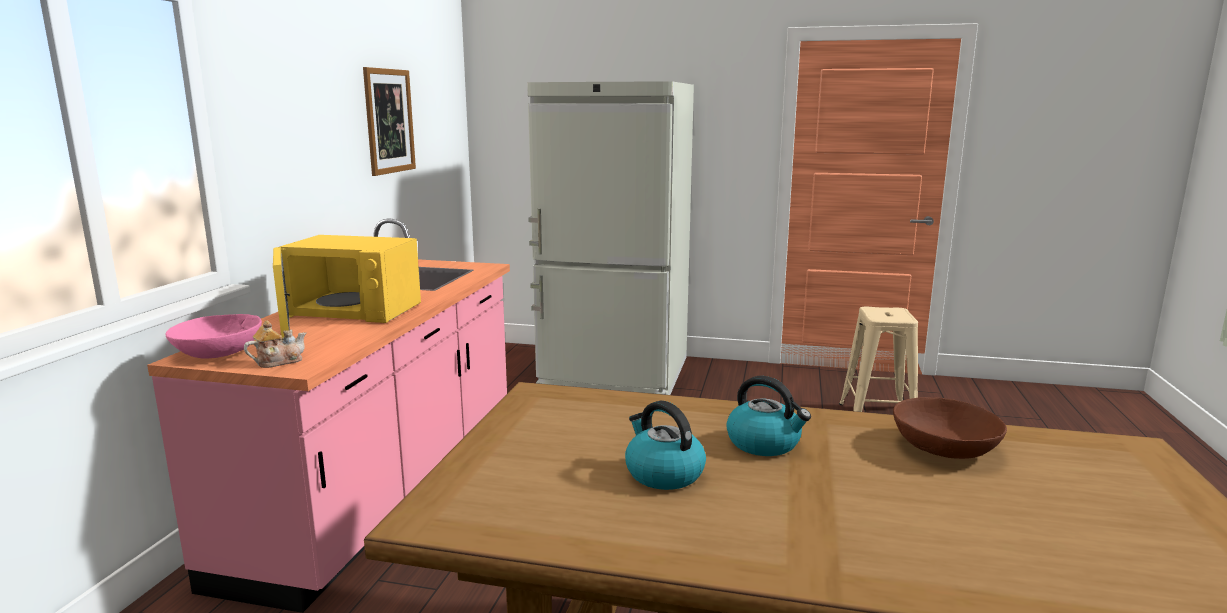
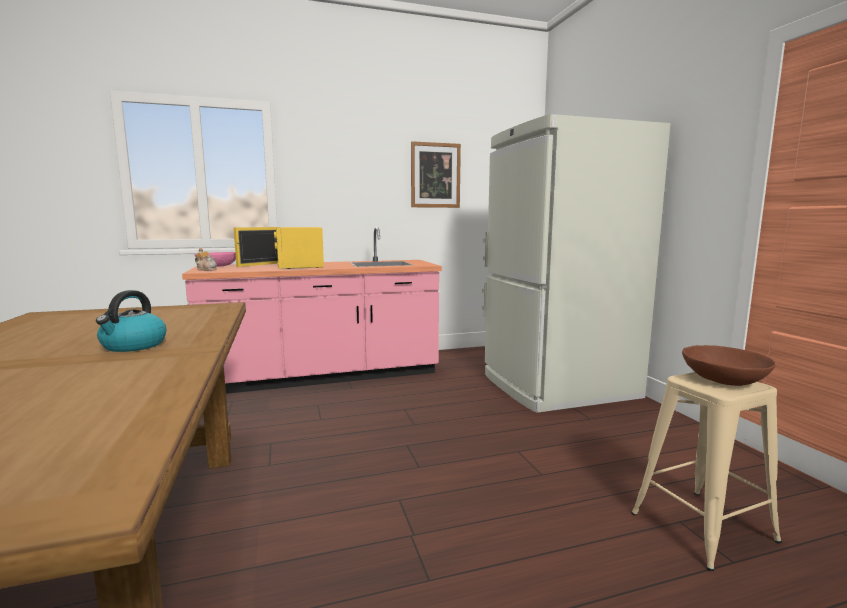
camera: 60 degrees right, 5 degrees down
(663, 473) = (83, 334): kettle -> none
(944, 448) = (111, 392): brown bowl -> brown bowl (723, 380)

